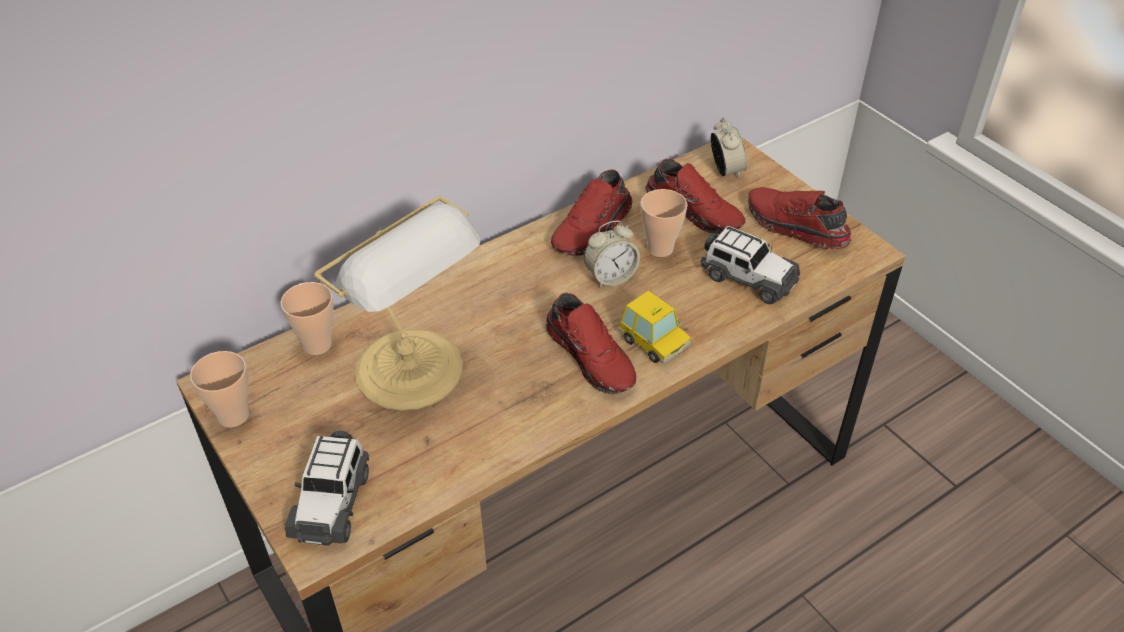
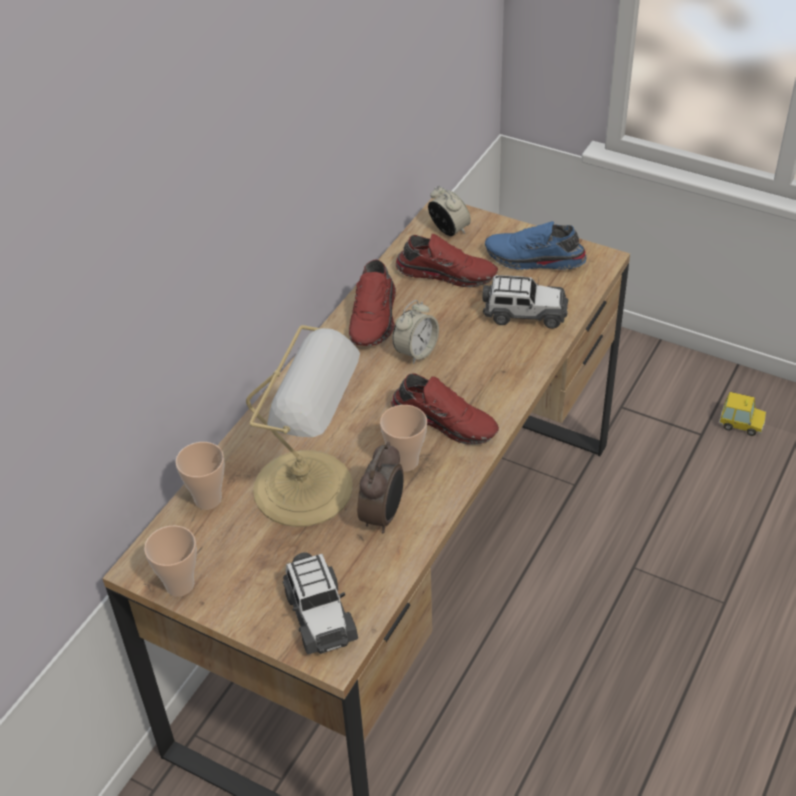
camera: 25 degrees left, 0 degrees up
(463, 428) = (383, 516): none -> alarm clock
(654, 342) = (486, 391): toy car -> toy car (741, 423)
(660, 248) = (440, 314): cup -> cup (405, 462)
(794, 228) = (534, 260): red shoe -> blue shoe

